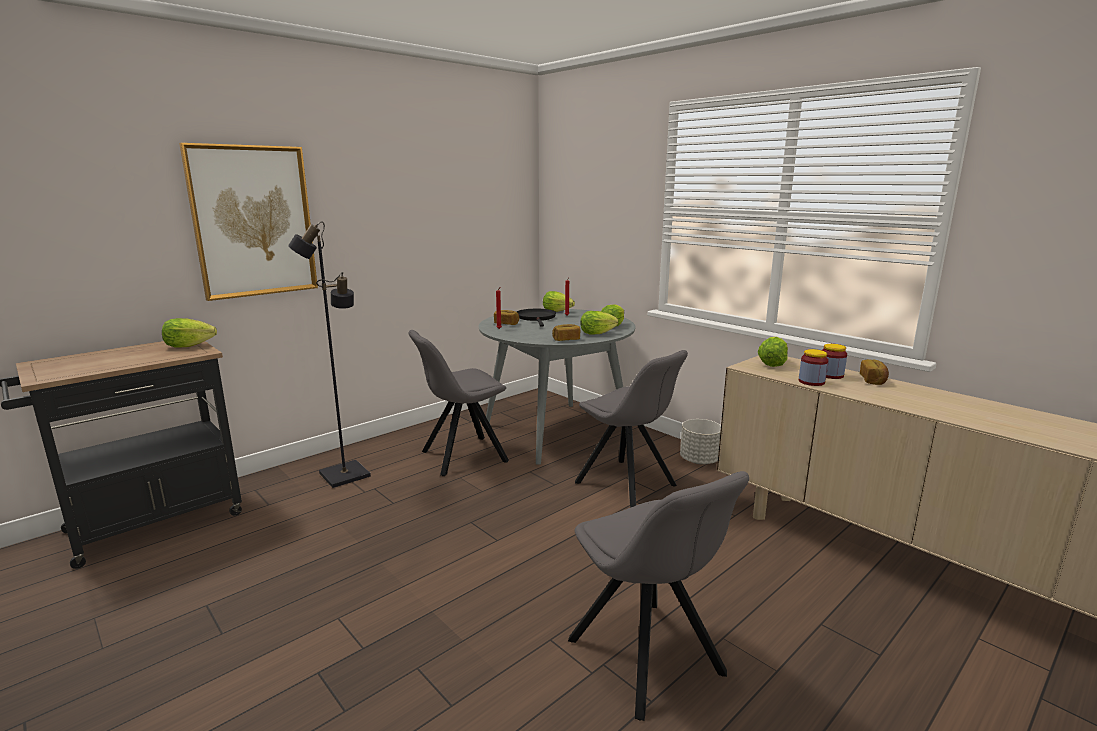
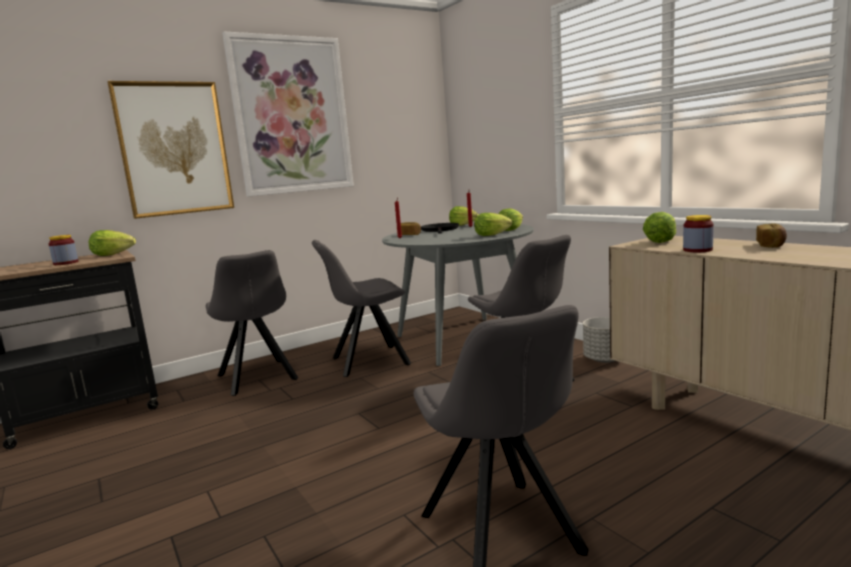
camera: 10 degrees right, 5 degrees down
(345, 475) = (258, 377): black floor lamp -> grey chair
(382, 186) = (292, 115): none -> picture
(566, 339) = (458, 240): bread -> none
(830, 375) = (722, 244): jar -> jar (66, 263)

